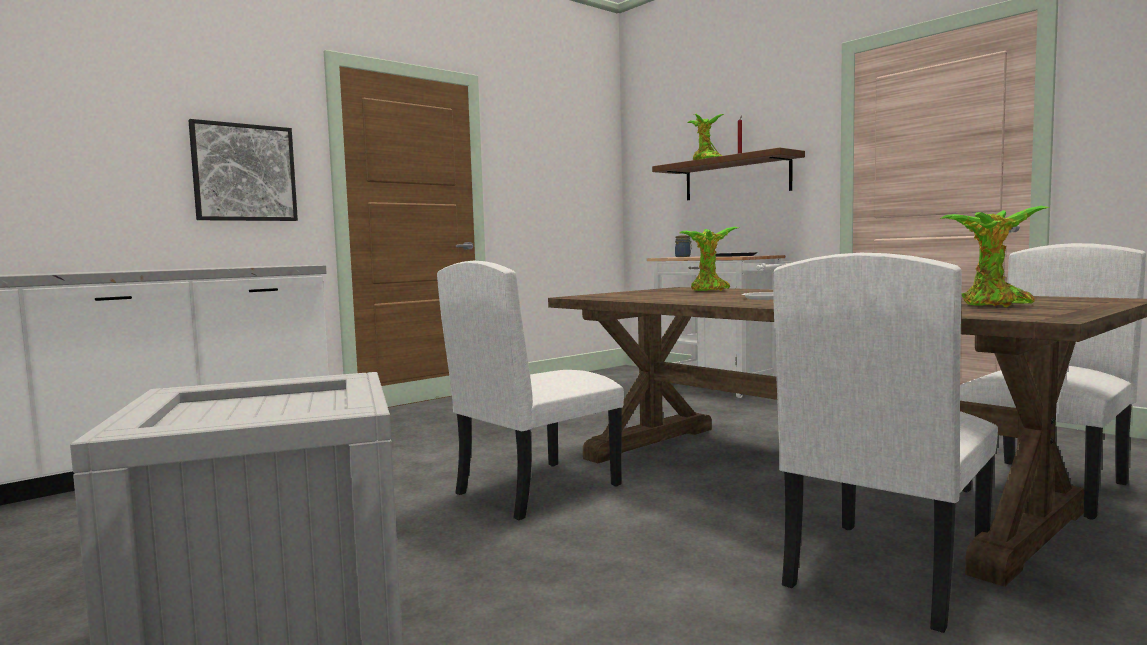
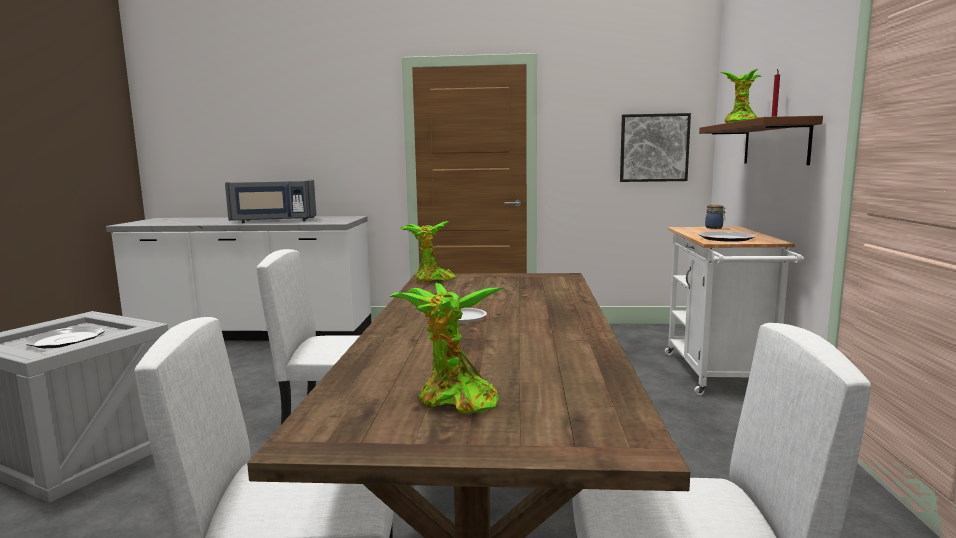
camera: 45 degrees right, 5 degrees up
(175, 269) = (273, 221): none -> grey microwave
(244, 173) = (345, 153): picture -> picture (654, 148)
(268, 410) = (66, 340): none -> plate
(709, 290) = (542, 288): potted plant -> potted plant (431, 280)

